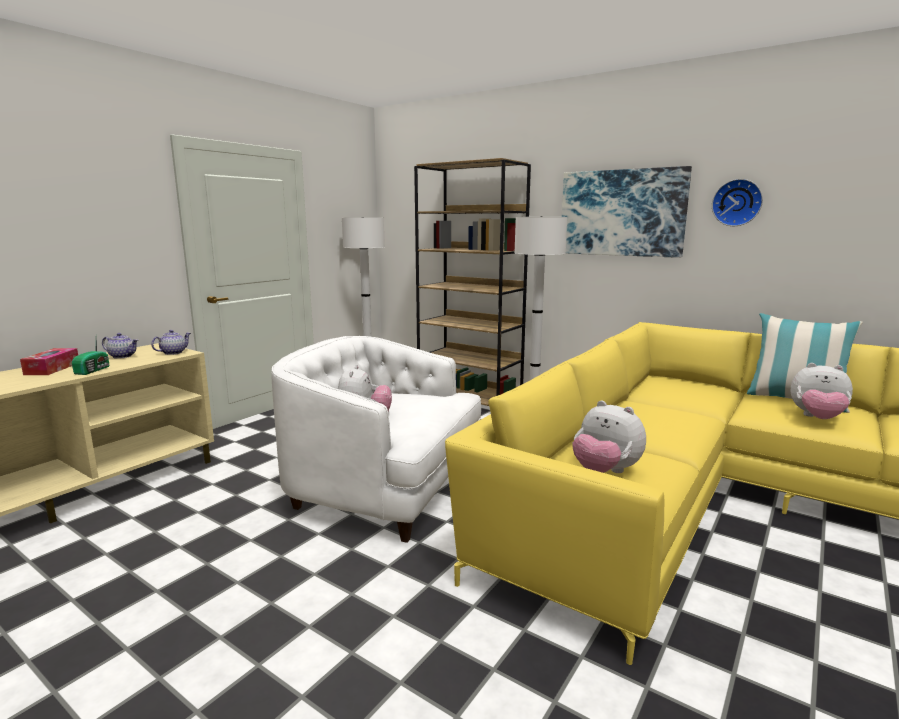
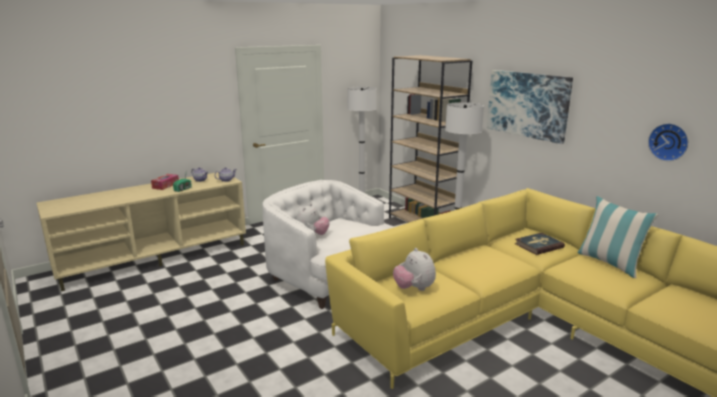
camera: 20 degrees right, 5 degrees up
(691, 392) = (538, 245): none -> book
(737, 202) = (601, 109): wall clock -> wall clock (669, 141)
(817, 418) = (603, 278): plush toy -> none

